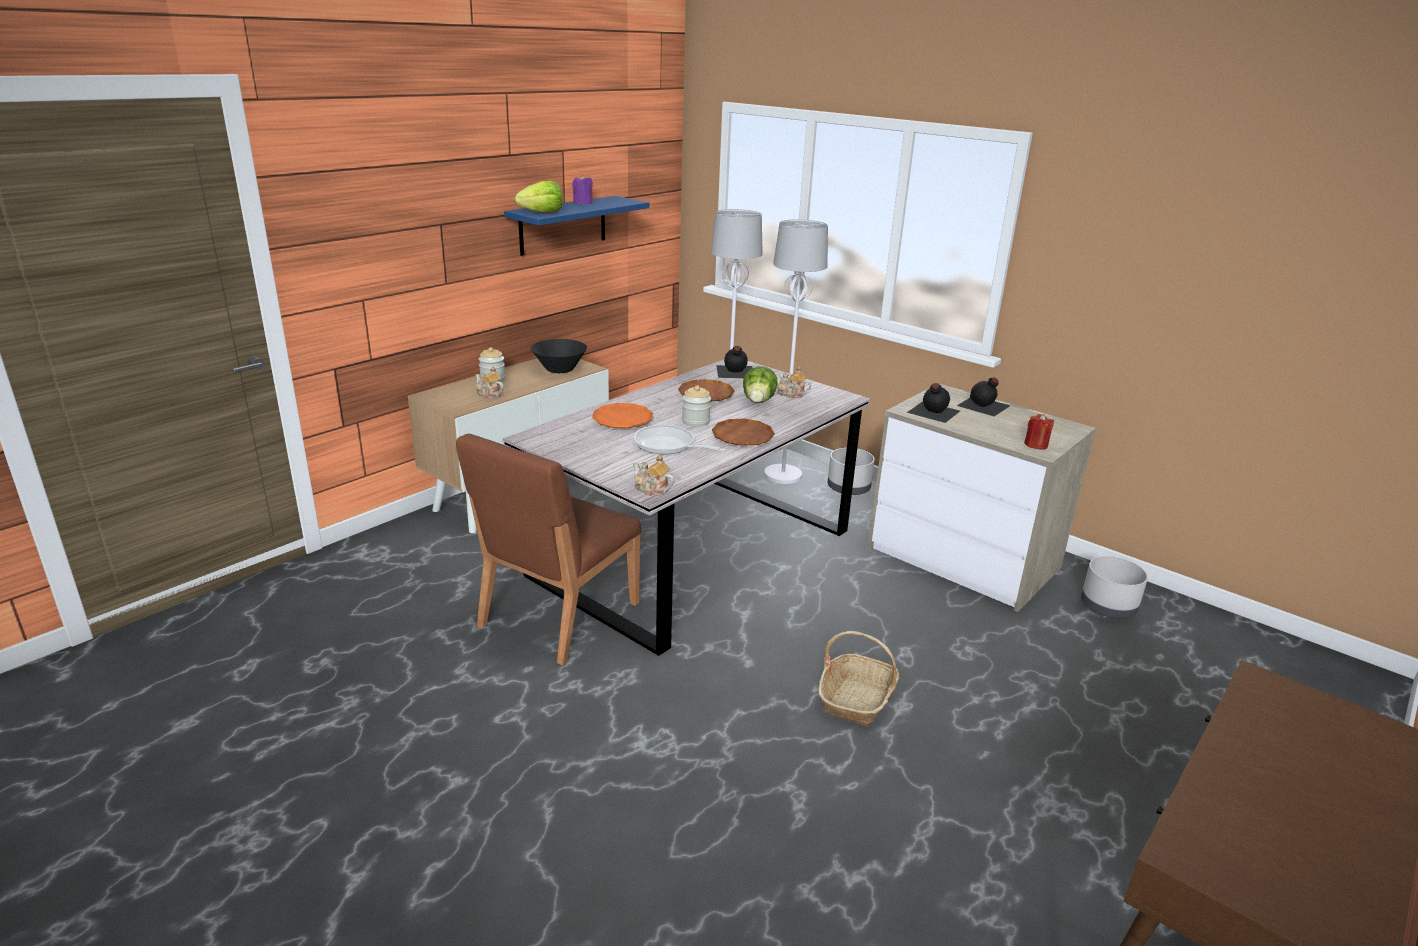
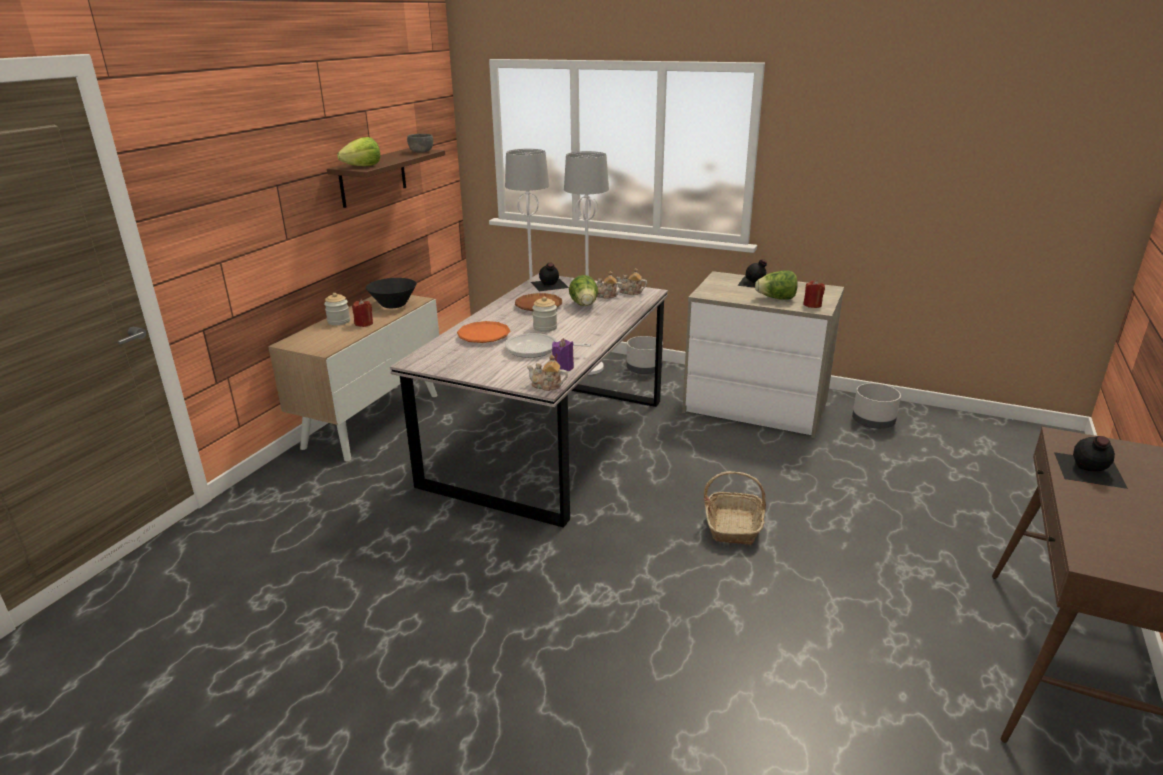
camera: 15 degrees left, 0 degrees up
(489, 394) = (344, 334): teapot -> teapot (631, 292)
(516, 386) = (364, 324): none -> red candle
(557, 615) = (461, 513): brown chair -> none
(563, 225) = (373, 177): blue shelf -> brown shelf
(583, 203) = (389, 155): purple candle -> purple candle (563, 367)
(622, 201) = (421, 151): none -> grey bowl
(742, 437) = (591, 333): brown plate -> none
(932, 411) = (723, 292): black bottle -> black bottle (1088, 470)
(994, 429) = (776, 298): none -> lettuce

